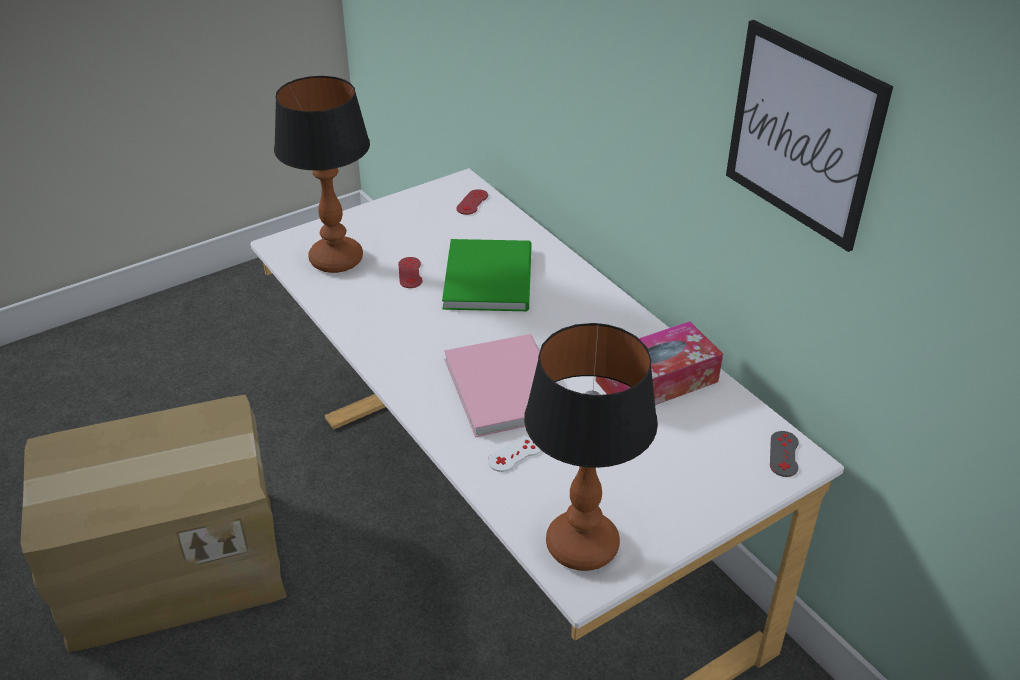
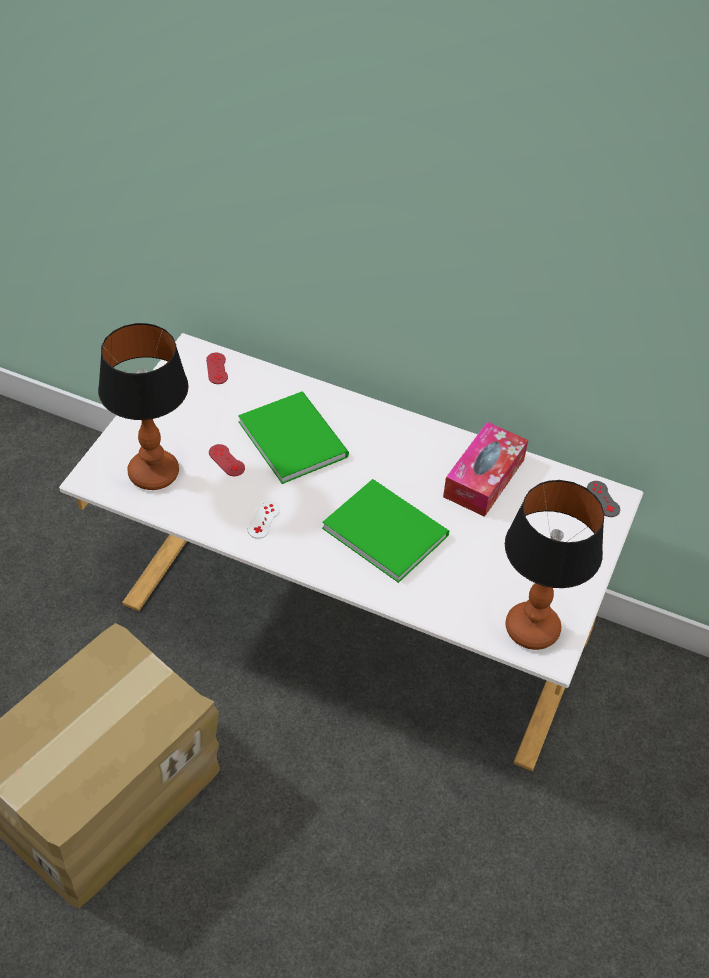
camera: 35 degrees left, 10 degrees up
(506, 384) = (384, 528): pink book -> green book
(516, 454) = (436, 582): white game controller -> white game controller (263, 520)
(803, 134) = (585, 279): picture -> none

